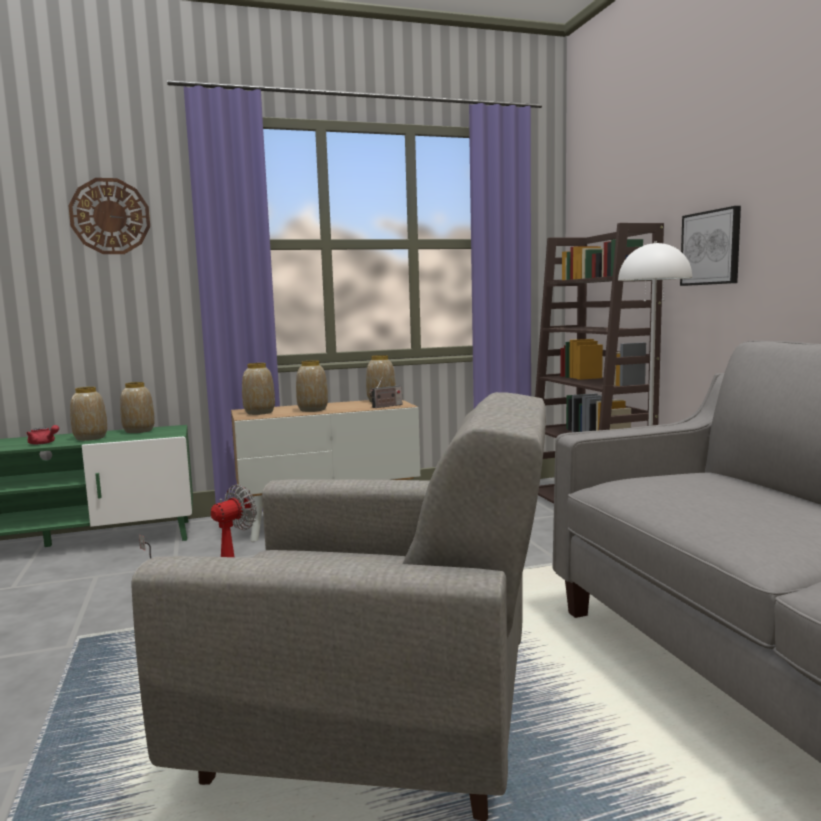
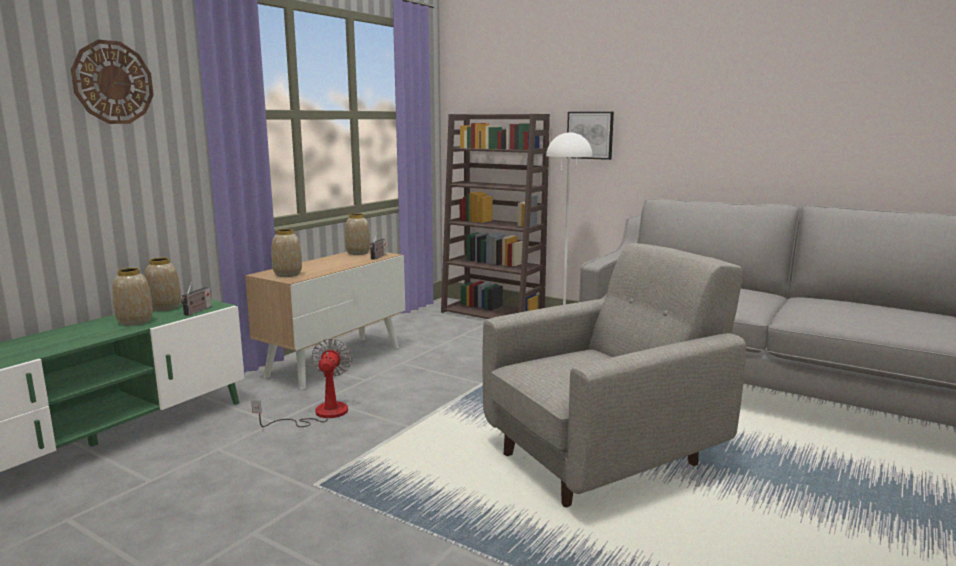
camera: 40 degrees left, 5 degrees up
(43, 443) = (97, 334): red teapot -> none
(147, 436) = (197, 311): none -> radio
(312, 410) = (327, 266): vase -> none

